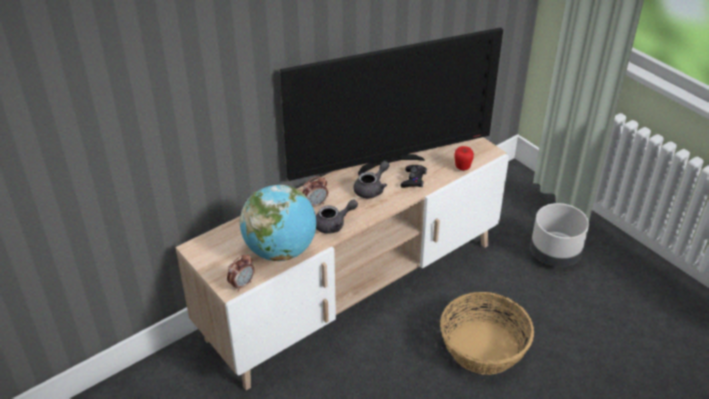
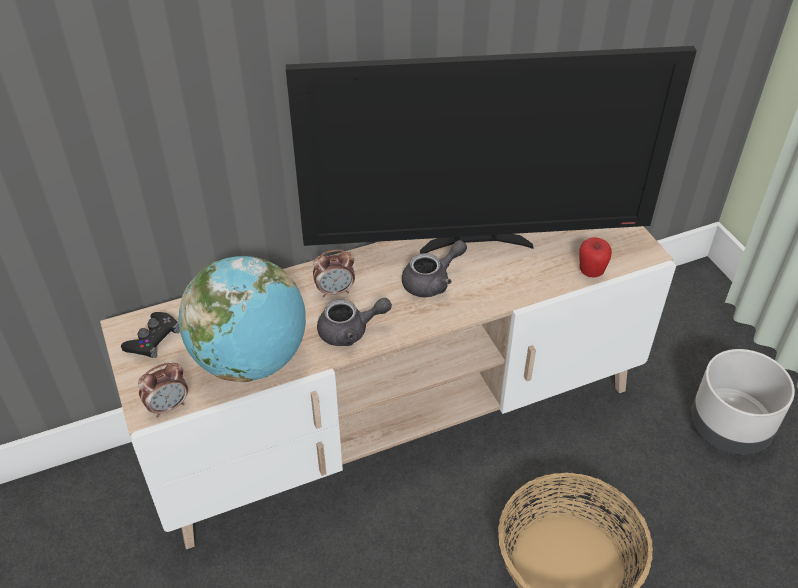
camera: 15 degrees right, 5 degrees up
(413, 179) = (504, 278): black game controller -> black game controller (153, 339)

